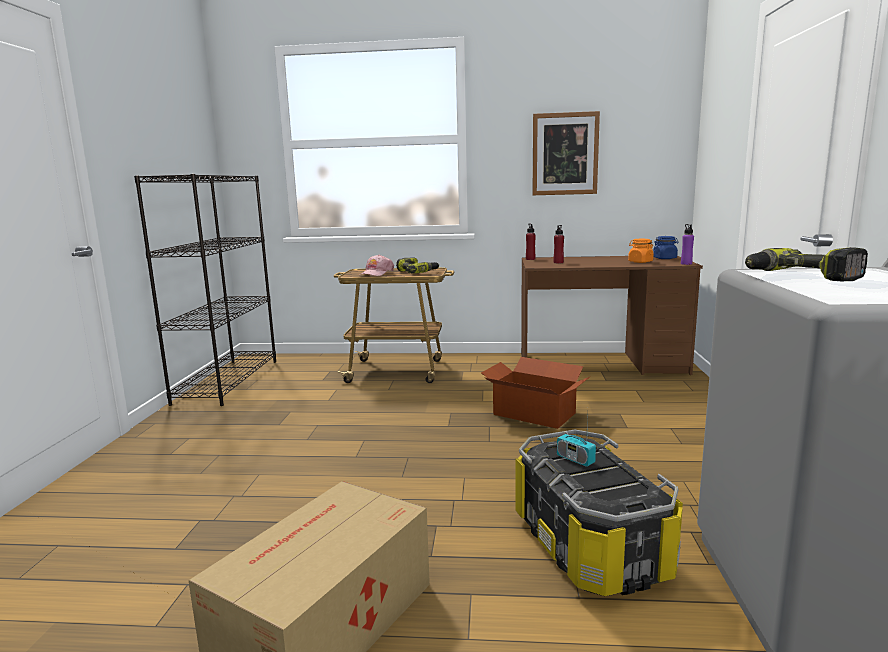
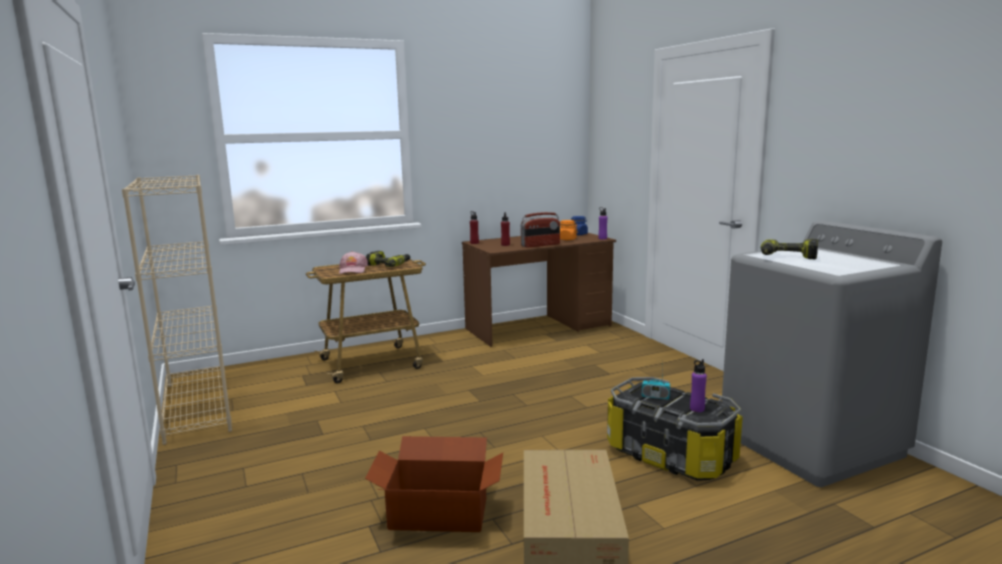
camera: 30 degrees left, 0 degrees up
(227, 381) = (196, 406): black bookcase -> beige bookcase
(534, 413) = (534, 377): cardboard box -> cardboard box (438, 513)
(565, 154) = (493, 149): picture -> none
(596, 265) = (540, 245): none -> radio
(610, 489) = (697, 409): none -> purple bottle

